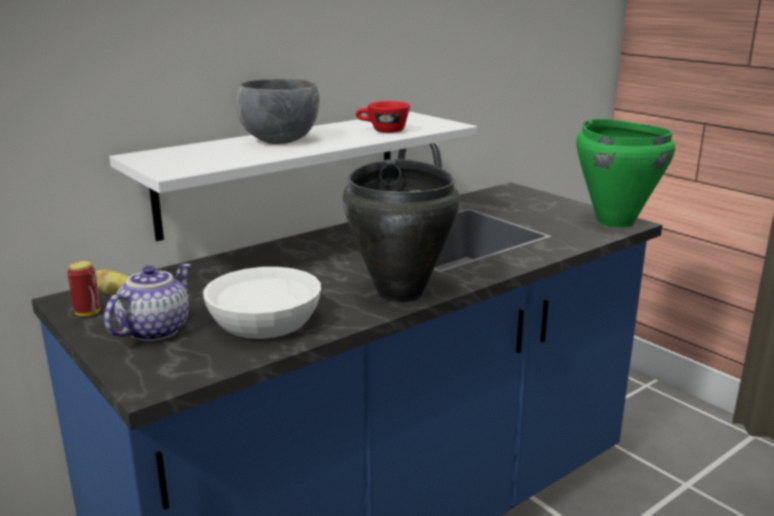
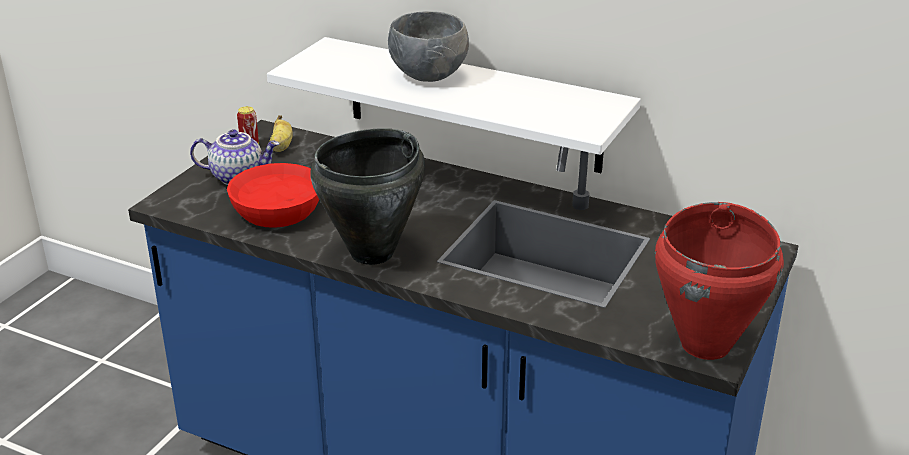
camera: 65 degrees right, 10 degrees up
(264, 322) = (276, 211): white bowl -> red bowl
(382, 131) = (516, 106): red cup -> none
(615, 222) = (706, 344): green cooking pot -> red cooking pot

